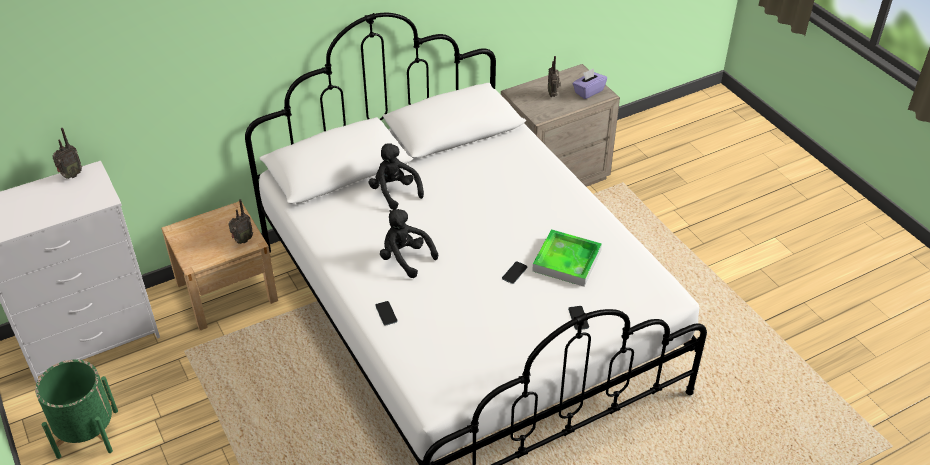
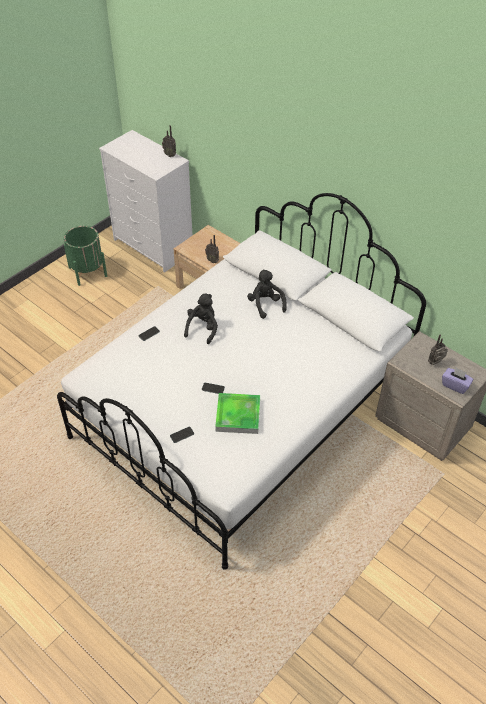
camera: 70 degrees right, 5 degrees up
(394, 192) = (265, 304): black plush toy -> black plush toy turned 60 degrees counterclockwise

